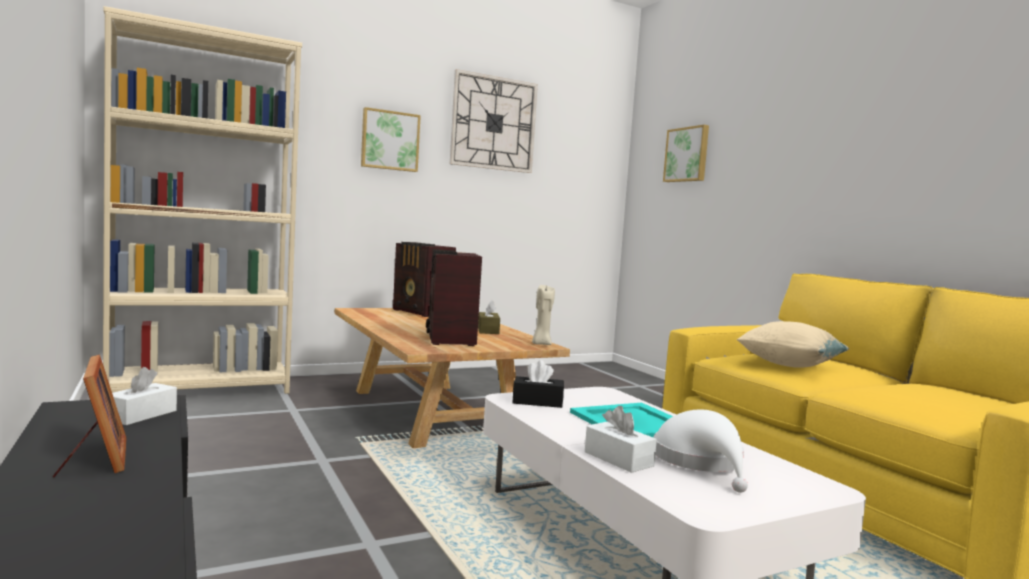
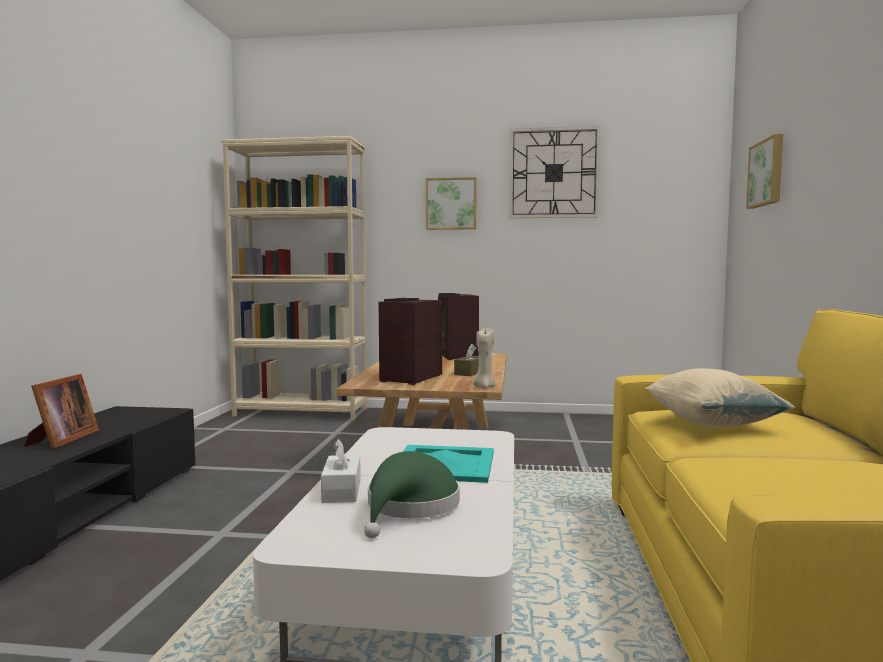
camera: 35 degrees right, 0 degrees up
(141, 415) = (140, 418): white tissue box -> none
(537, 402) = (402, 437): black tissue box -> none
(701, 462) = (410, 507): white hat -> green hat

